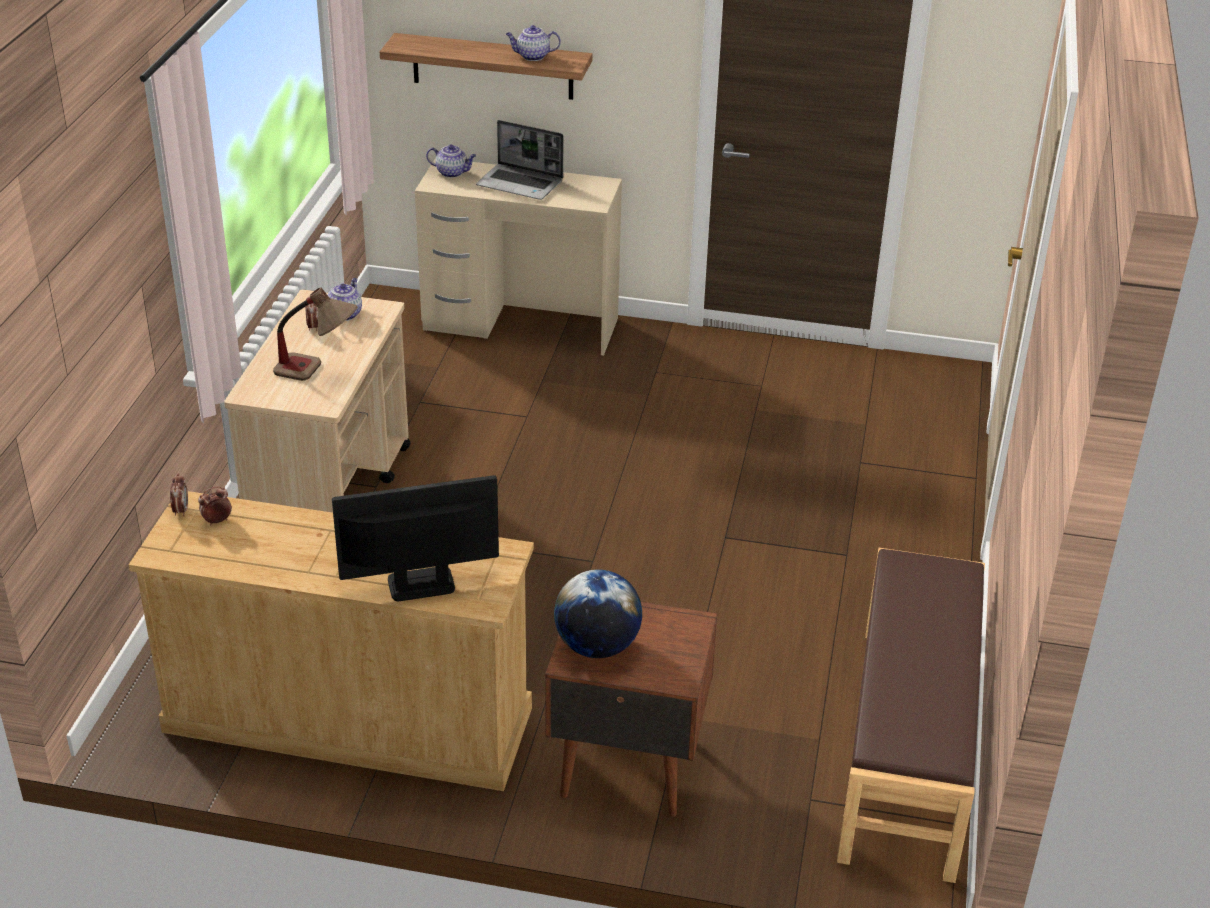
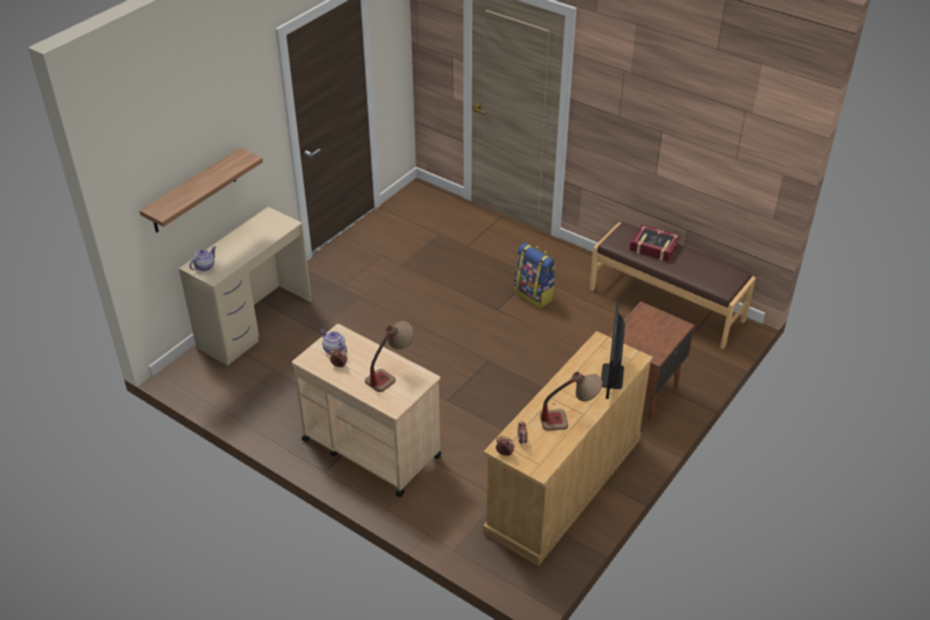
camera: 65 degrees left, 5 degrees up
(288, 558) = (569, 419): none -> table lamp
(521, 184) = (242, 243): laptop -> none
(532, 56) = (225, 168): teapot -> none
(597, 646) = (647, 344): globe -> none
(796, 570) = (534, 295): none -> backpack
(934, 619) = (654, 247): none -> book

